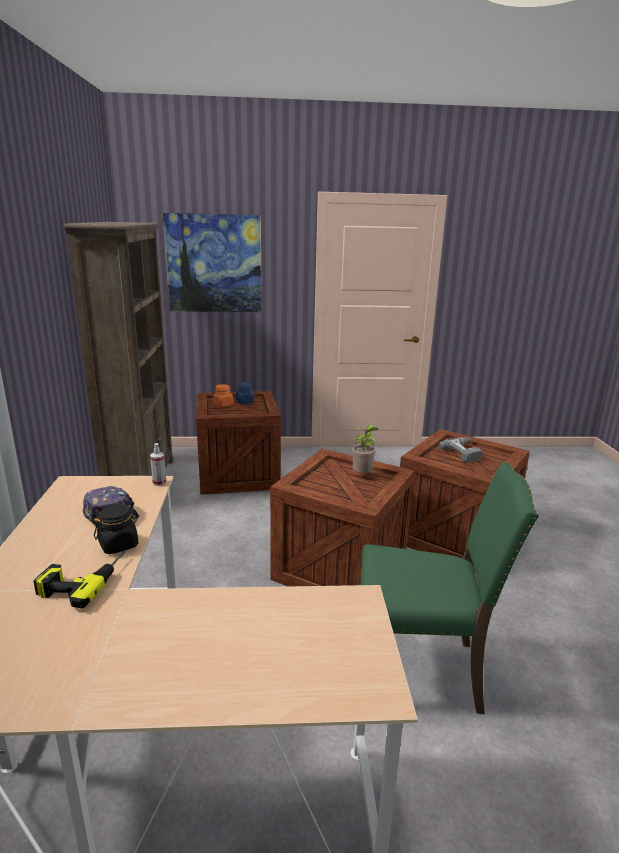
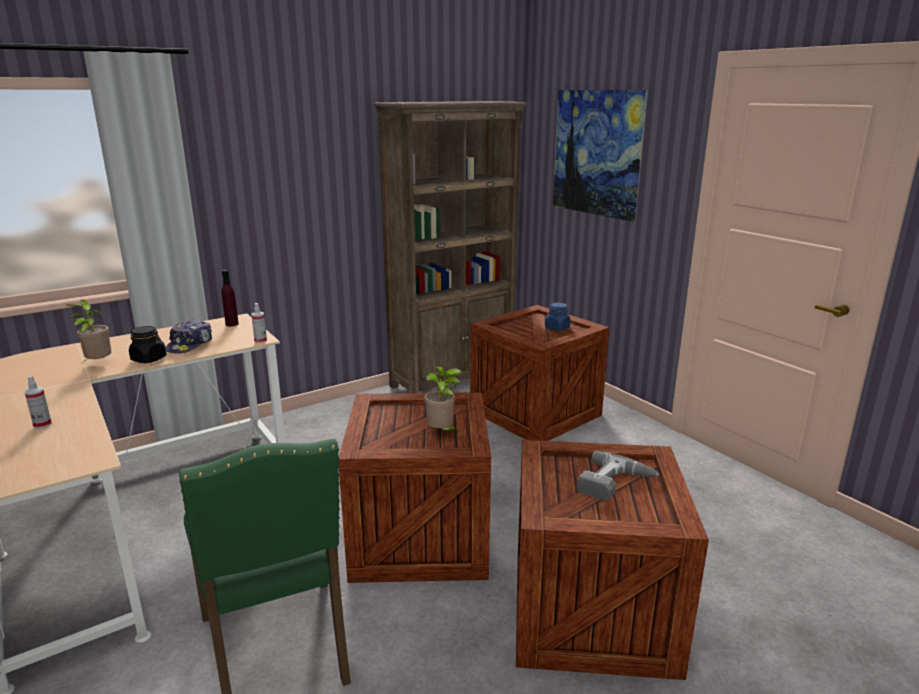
camera: 60 degrees right, 0 degrees up
(82, 487) = (232, 324): none -> purple bottle
(83, 579) = (98, 364): power drill -> potted plant
(223, 404) = (532, 323): orange jar -> none
(237, 628) = (42, 424): none -> spray bottle

